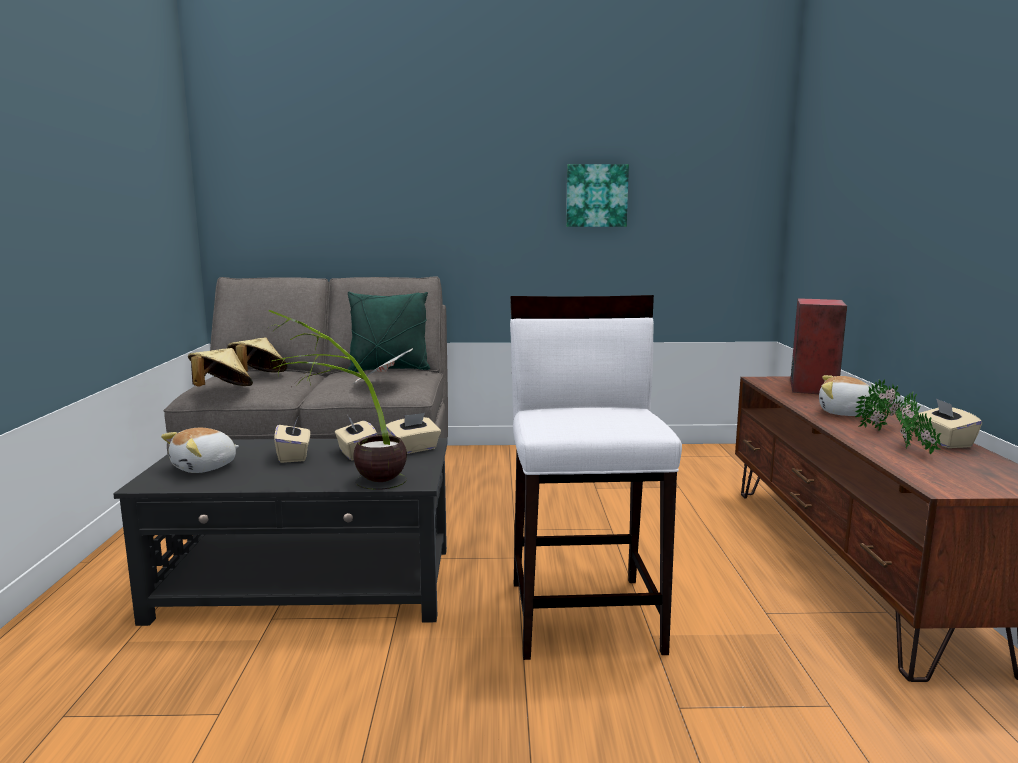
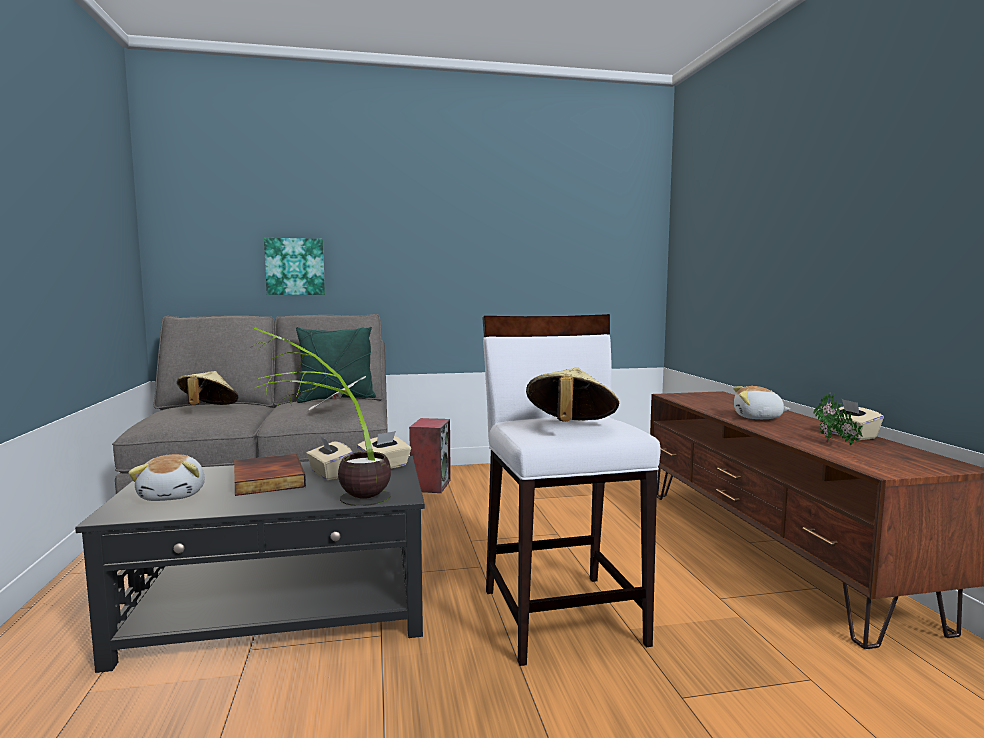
camera: 10 degrees left, 5 degrees down
(205, 467) = (174, 495): plush toy -> plush toy turned 45 degrees counterclockwise
(222, 390) = (174, 422): beige hat -> beige hat (570, 427)
(294, 456) = (266, 479): beige tissue box -> book
(596, 196) = (514, 245): picture -> picture (295, 266)
(812, 387) = (715, 400): speaker -> speaker (430, 485)
(880, 429) = (794, 428): potted plant -> none

